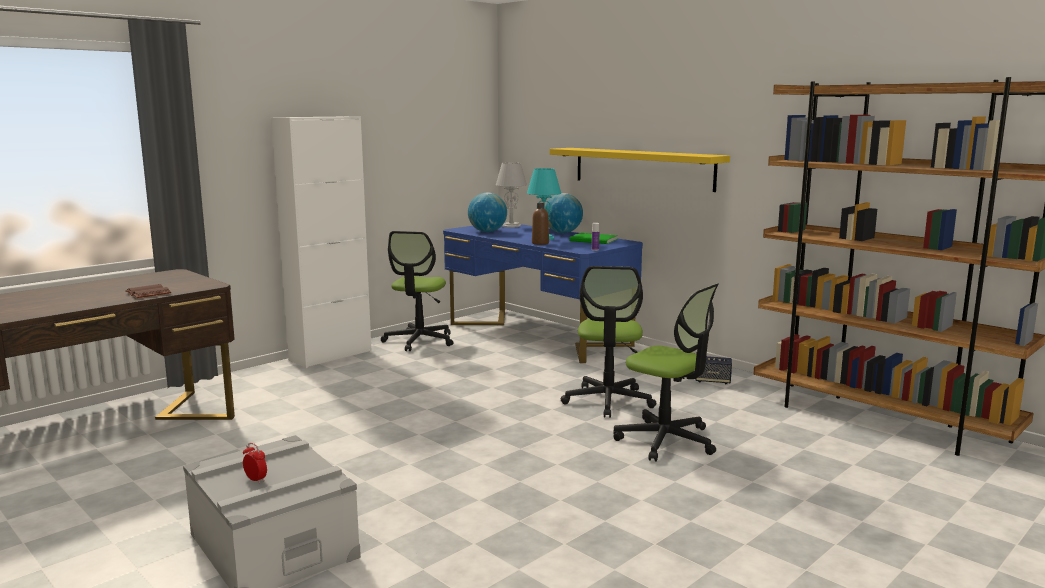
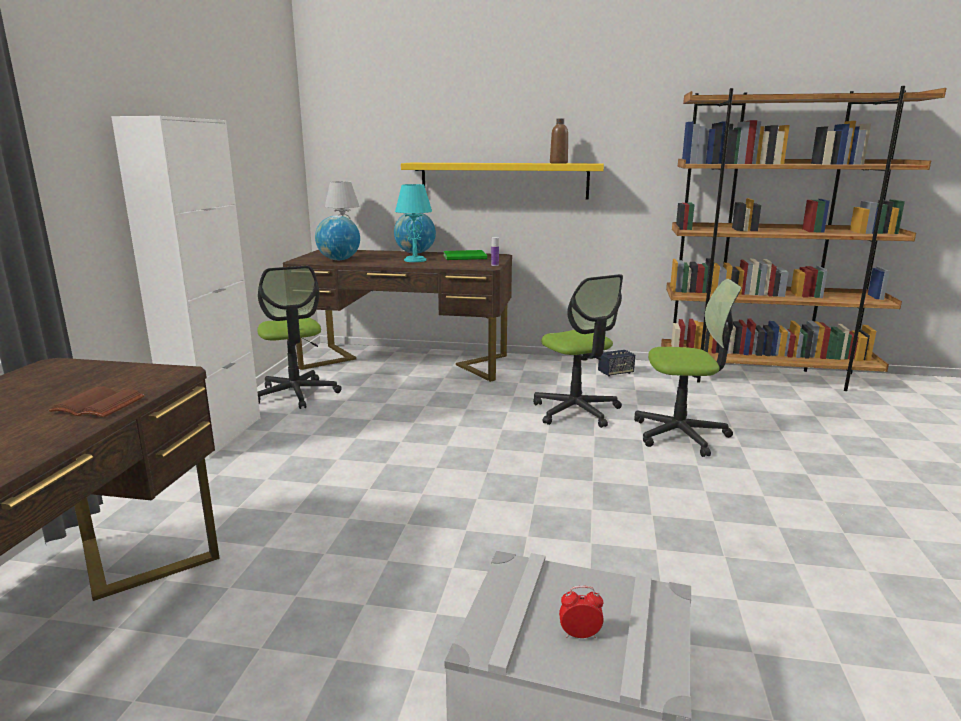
camera: 35 degrees left, 5 degrees up
(537, 334) = (405, 362): blue desk -> brown desk
(540, 243) = (427, 265): brown bottle -> brown bottle (558, 163)

